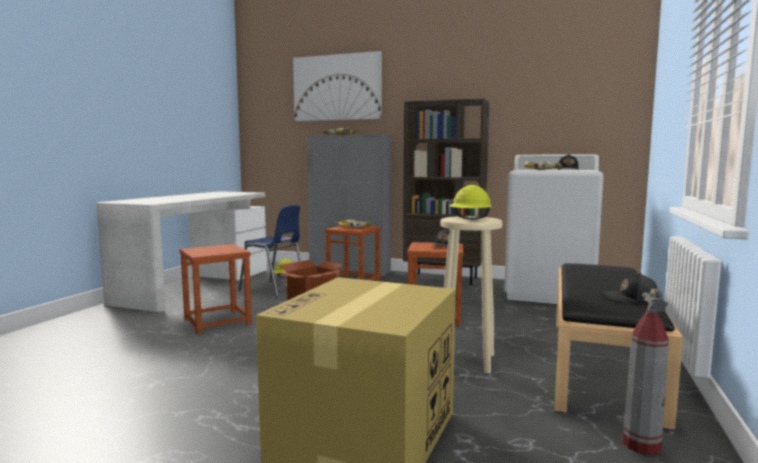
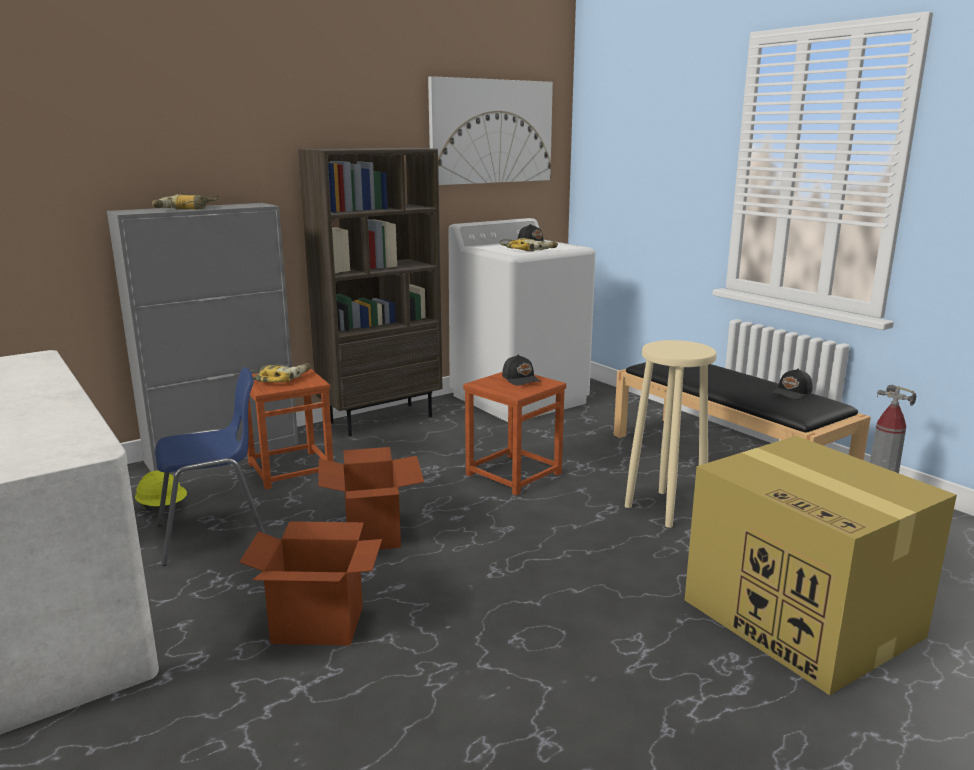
camera: 55 degrees left, 10 degrees up
(217, 322) = (318, 625): brown stool -> cardboard box
(337, 88) = (137, 108): picture -> picture (491, 131)
(470, 219) = (682, 349): yellow hard hat -> none

